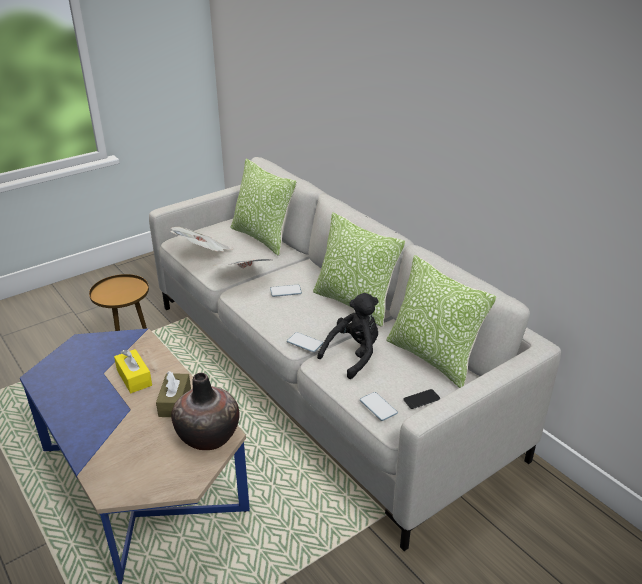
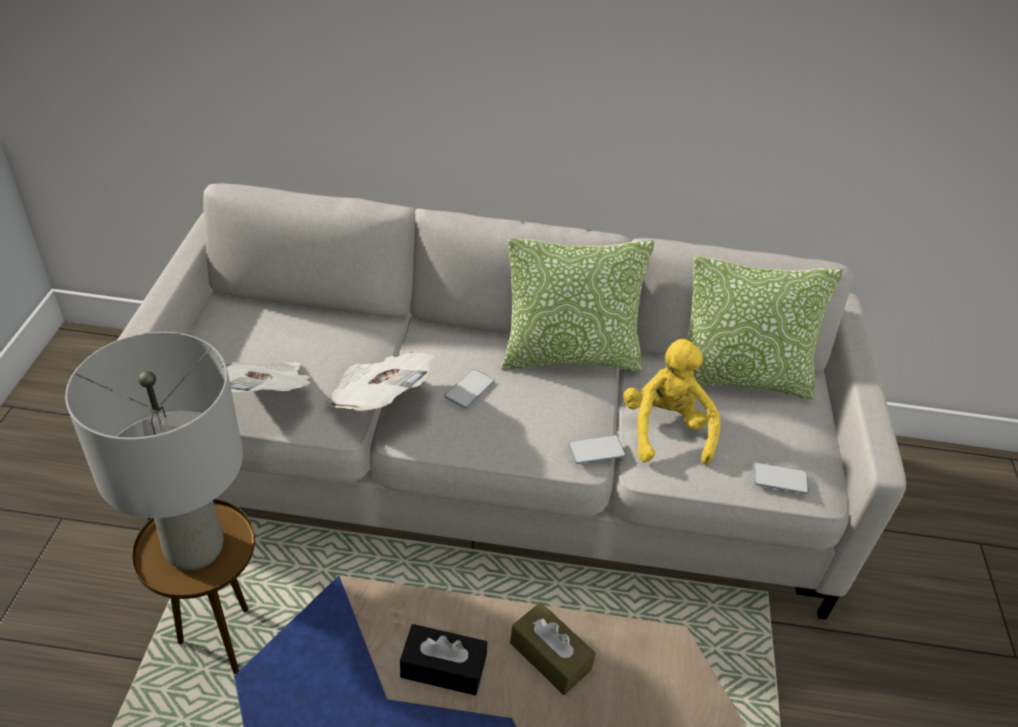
camera: 50 degrees left, 10 degrees up
(119, 291) = (194, 547): none -> grey table lamp
(134, 378) = (443, 668): yellow tissue box -> black tissue box
(208, 435) = (655, 665): vase -> none
(263, 238) = (312, 320): pillow -> none
(353, 355) = (665, 429): black plush toy -> yellow plush toy
(421, 399) = (799, 438): phone -> none

